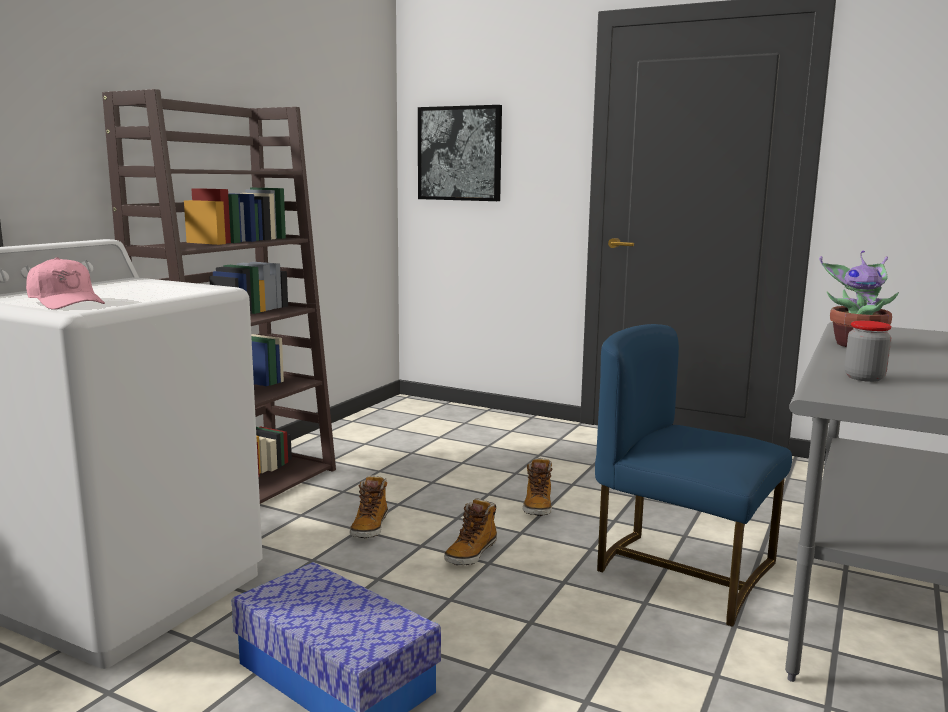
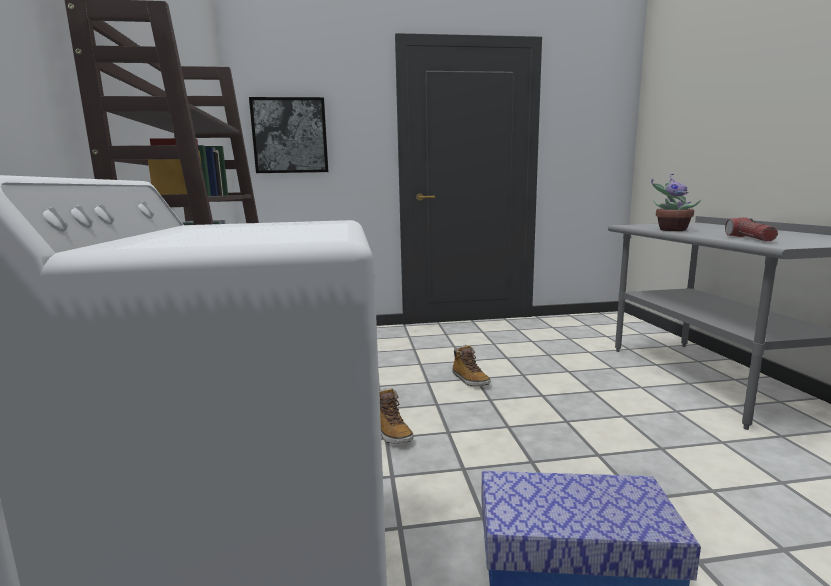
camera: 35 degrees left, 0 degrees up
(66, 302) = (265, 238): pink cap -> none
(471, 553) = (487, 424): boot -> none
(682, 571) = (603, 391): blue chair -> none
(864, 378) = (750, 239): jar -> flashlight

